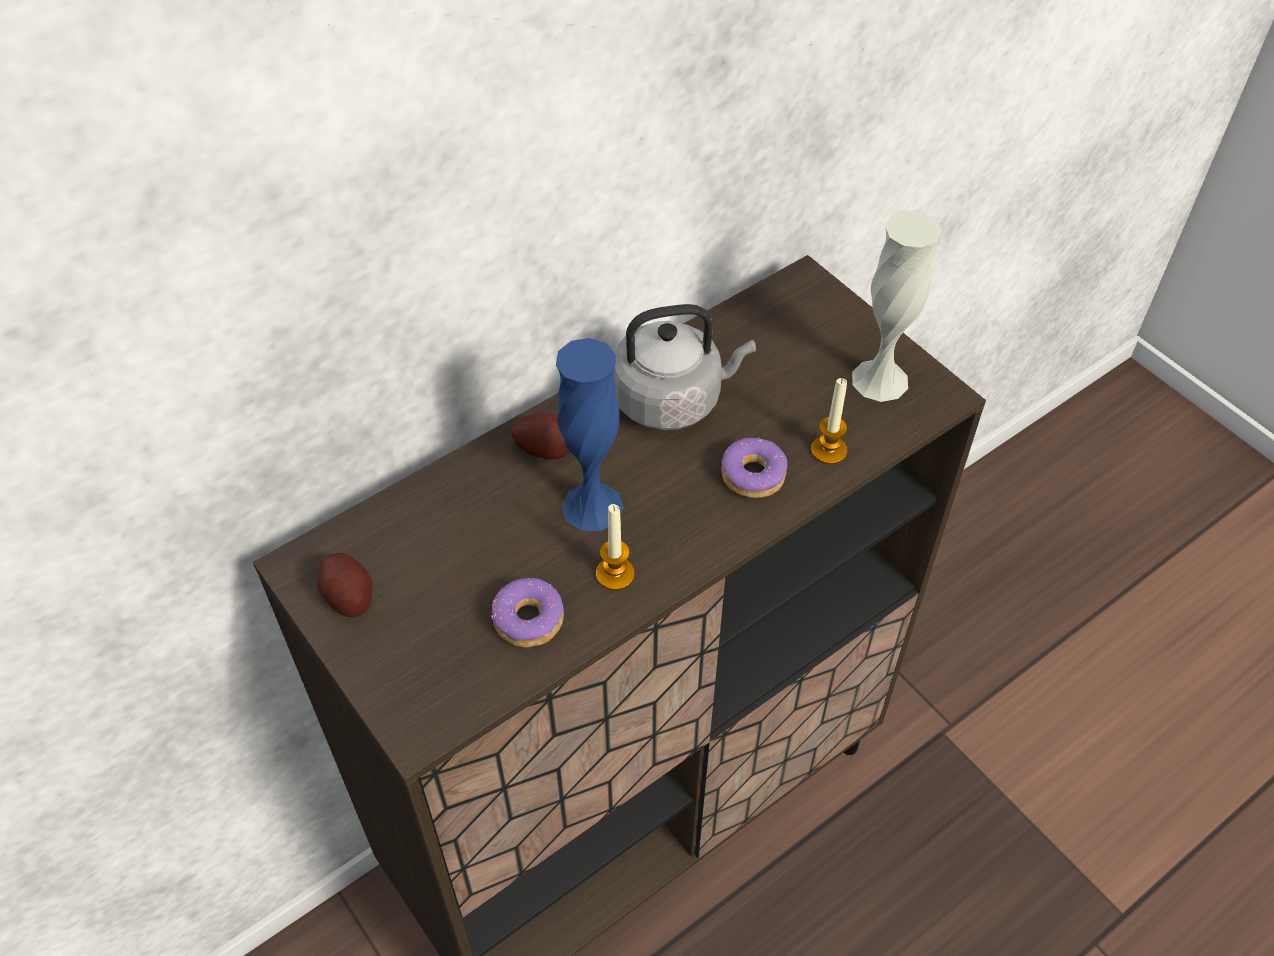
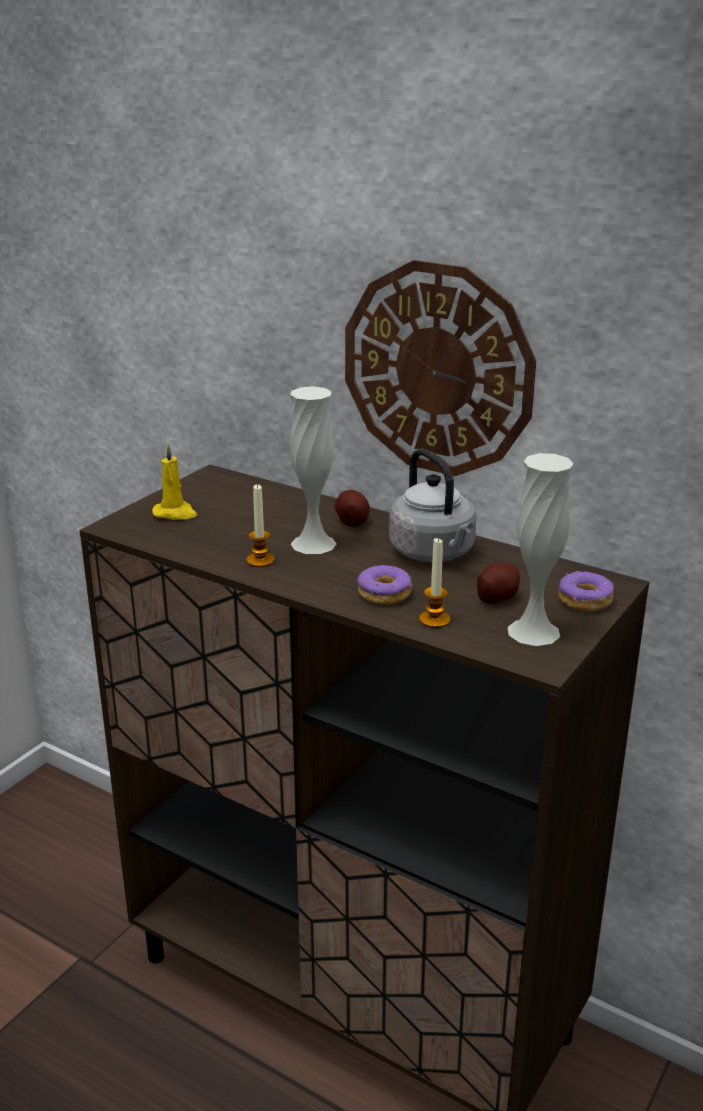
camera: 70 degrees right, 25 degrees down
(348, 596) = (198, 490): potato -> potato (497, 597)
(417, 641) = (175, 513): none -> yellow candle
(529, 620) = (207, 541): donut -> donut (584, 601)
(558, 214) = (437, 370): none -> wall clock
(592, 506) = (313, 544): blue vase -> white vase

